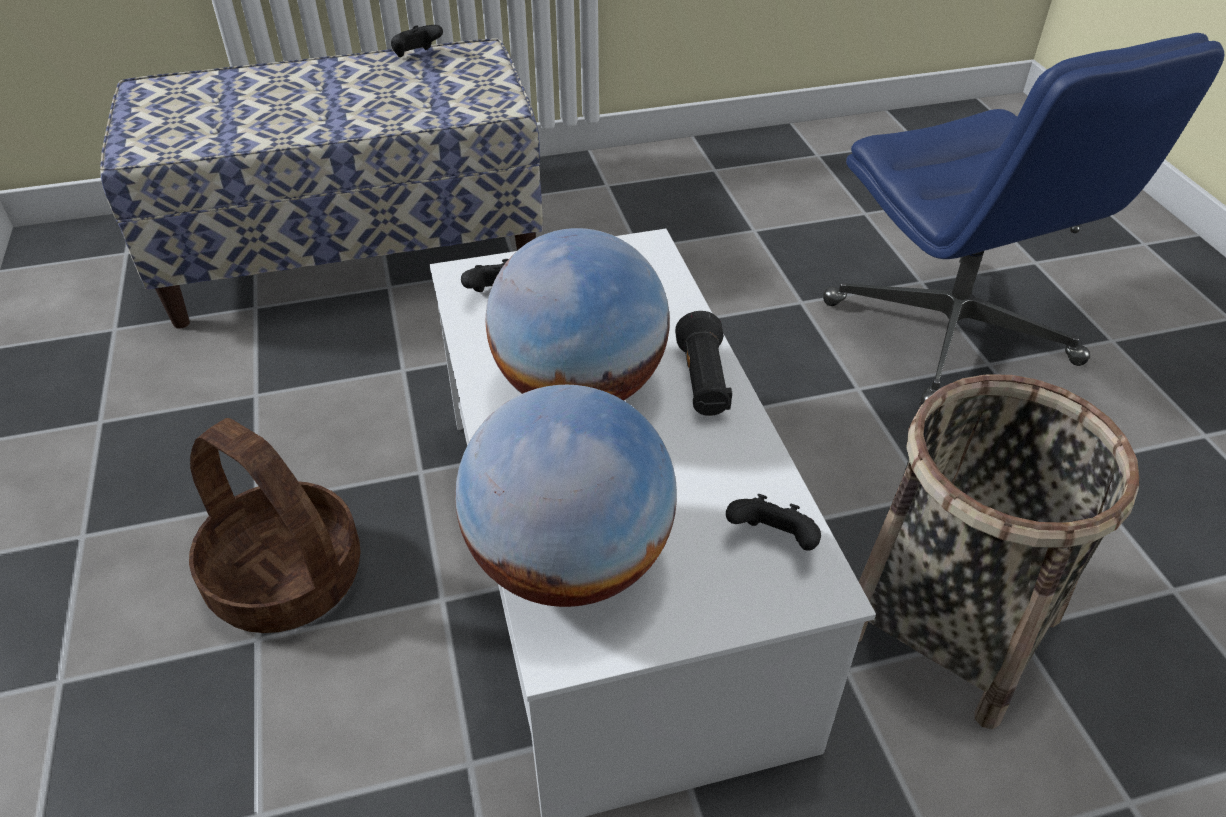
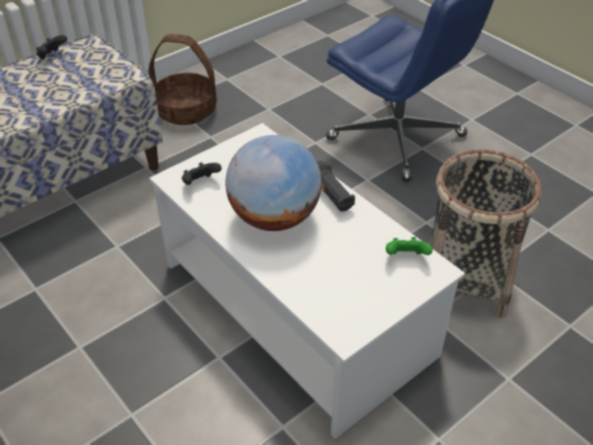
camera: 25 degrees left, 0 degrees up
(285, 578) = (124, 379): basket -> basket (185, 110)
(569, 562) = (324, 298): globe -> none
(773, 540) = (406, 257): black game controller -> green game controller

